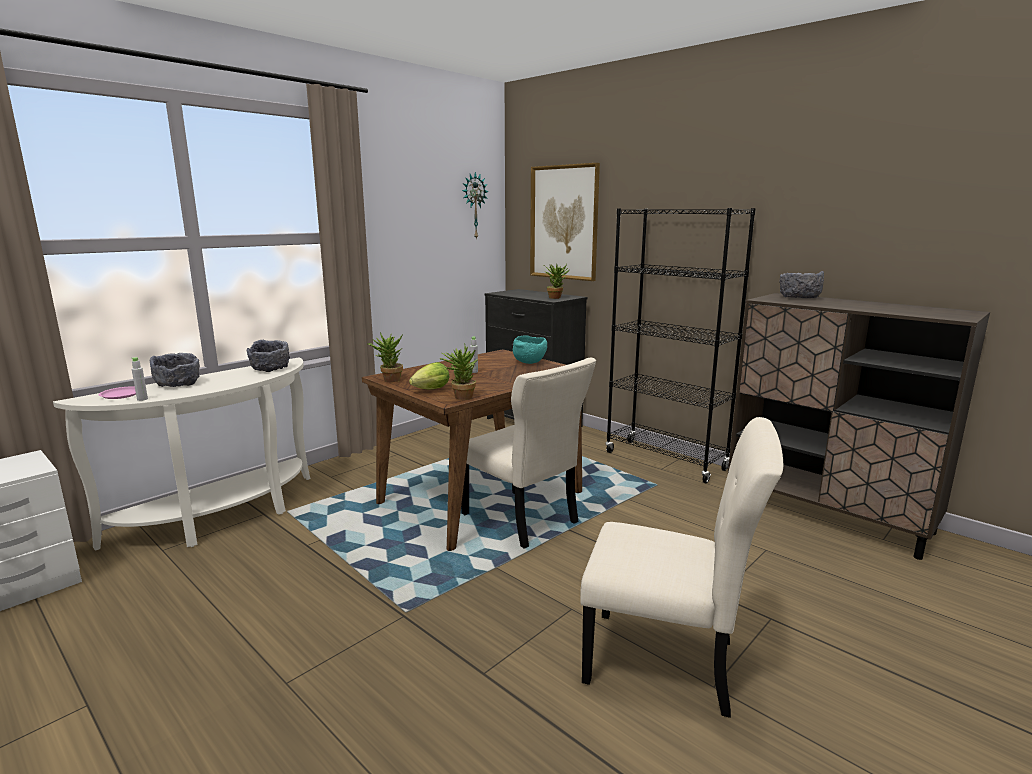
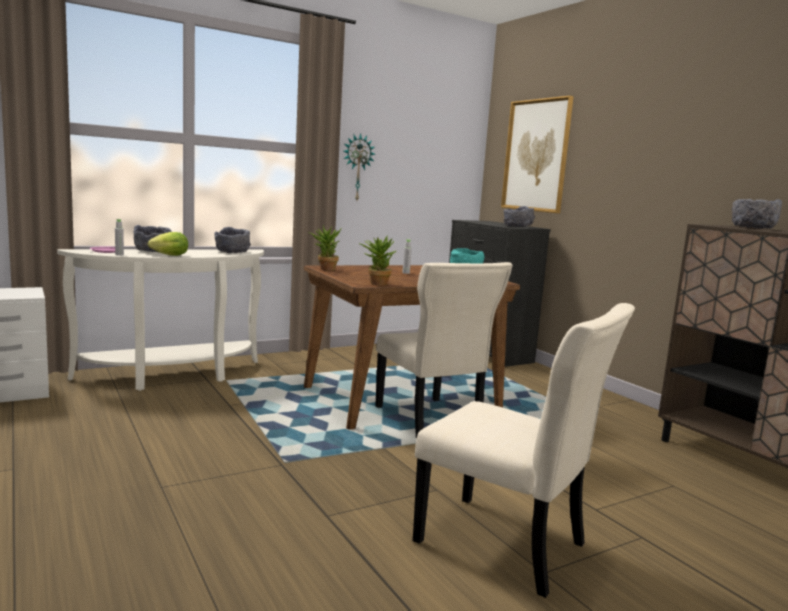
camera: 15 degrees right, 5 degrees down
(429, 390) = (353, 277): lettuce -> lettuce (168, 255)
(473, 206) = (452, 137): wall clock -> wall clock (357, 167)
(556, 297) = (517, 226): potted plant -> grey bowl
(665, 461) = (606, 401): black bookcase -> none

